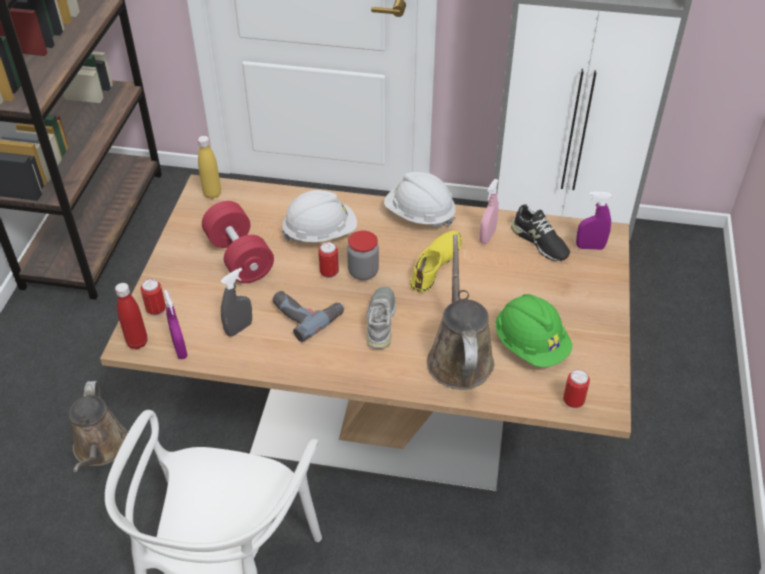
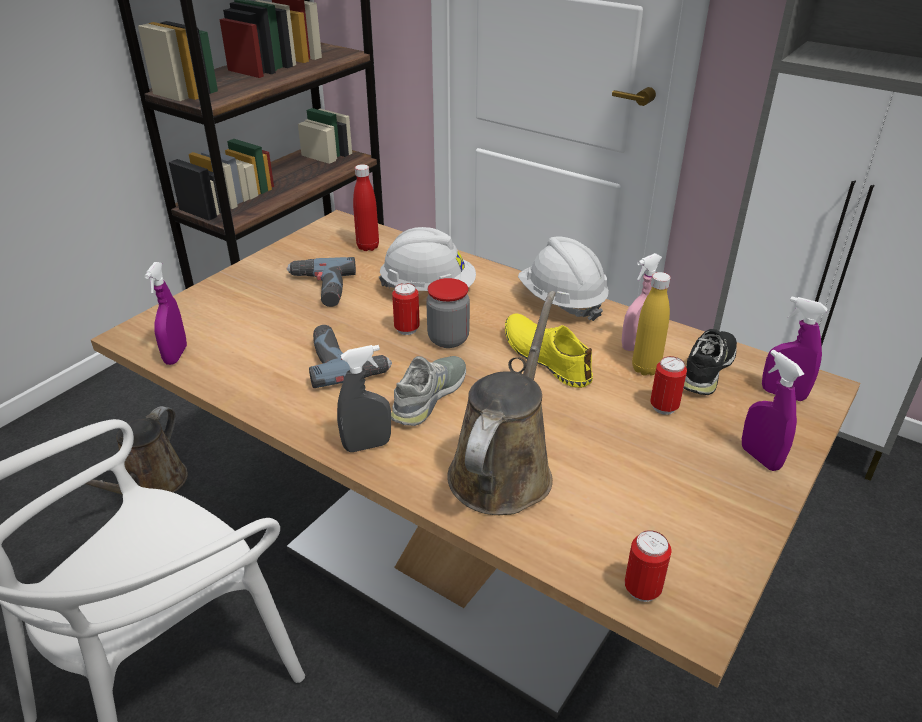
camera: 25 degrees right, 10 degrees down
(137, 342) = (140, 336): red bottle -> red bottle (368, 247)
(156, 310) = (189, 312): can -> can (664, 407)
(212, 194) = (342, 229): yellow bottle -> yellow bottle (645, 369)
(239, 257) = (320, 289): red dumbbell -> power drill
(239, 328) = (257, 354): grey spray bottle -> grey spray bottle (367, 445)
(436, 265) = (546, 356): yellow shoe -> yellow shoe turned 90 degrees counterclockwise
(530, 345) = (619, 488): green hard hat -> none
(539, 242) = (708, 368): black shoe -> black shoe turned 135 degrees counterclockwise
(596, 297) = (760, 458): none -> purple spray bottle

